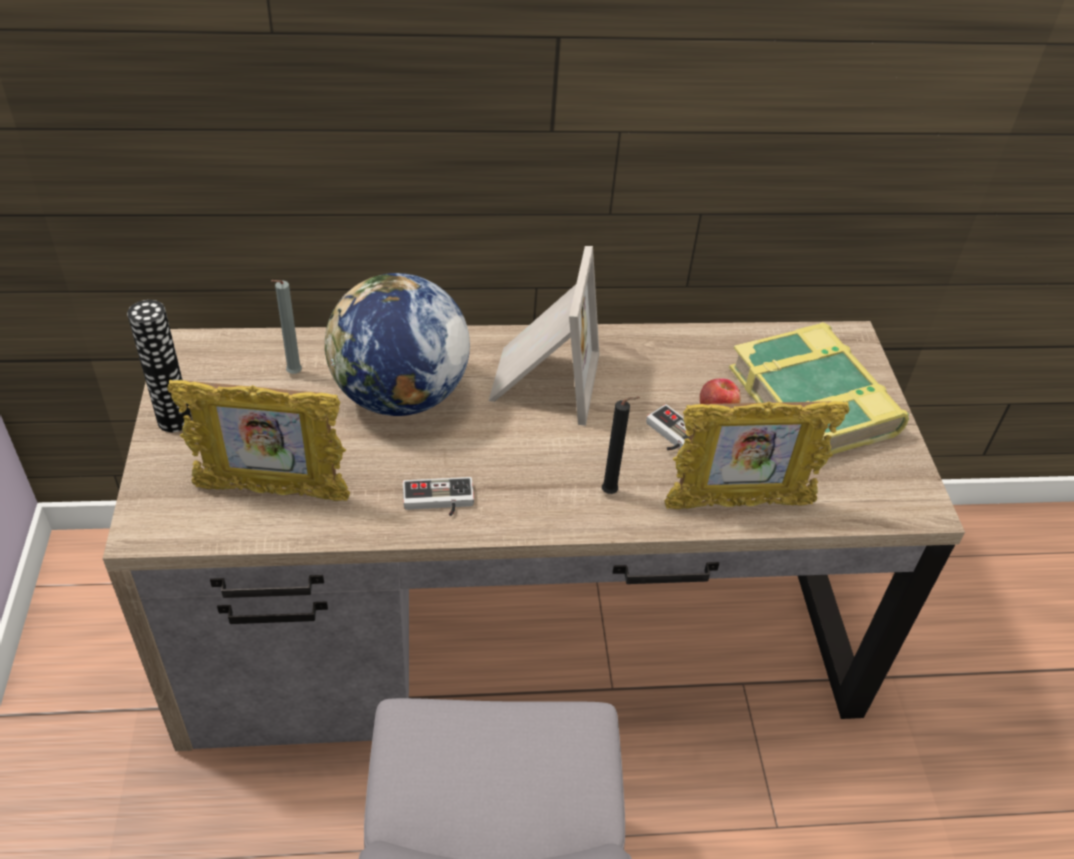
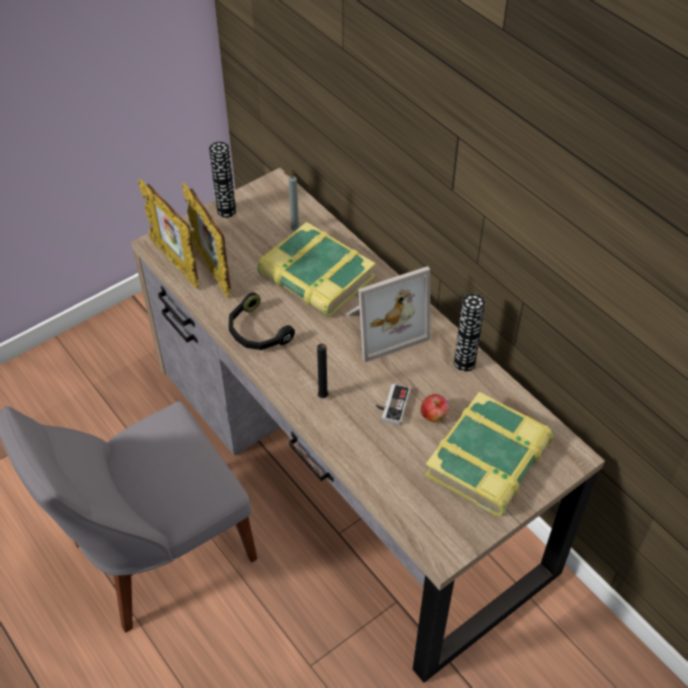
camera: 60 degrees right, 5 degrees up
(399, 396) = (316, 277): globe -> book
(438, 502) = (256, 332): game controller -> black headphones
(658, 346) = (464, 363): none -> vase
(738, 504) = (364, 458): picture frame -> picture frame (176, 263)

